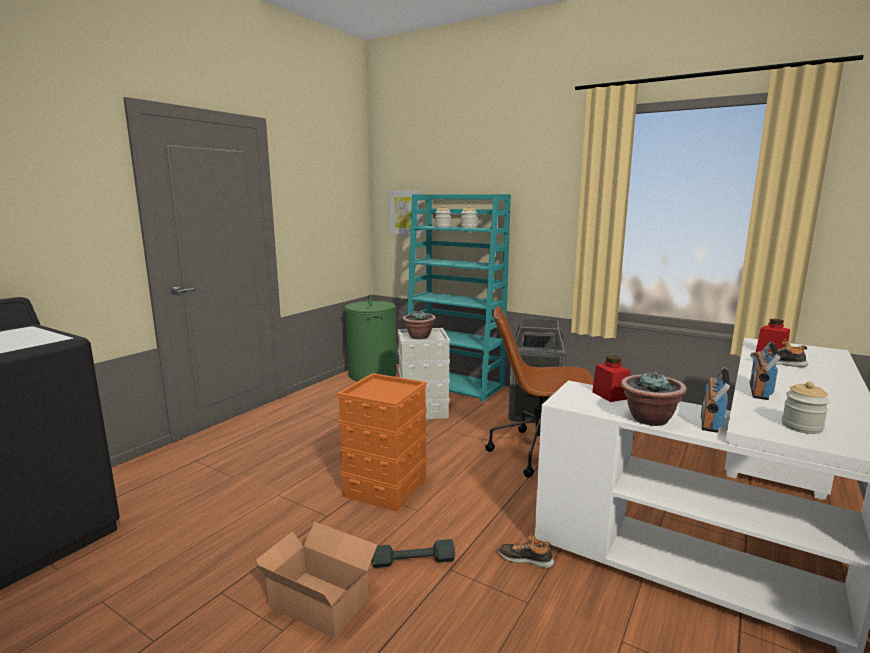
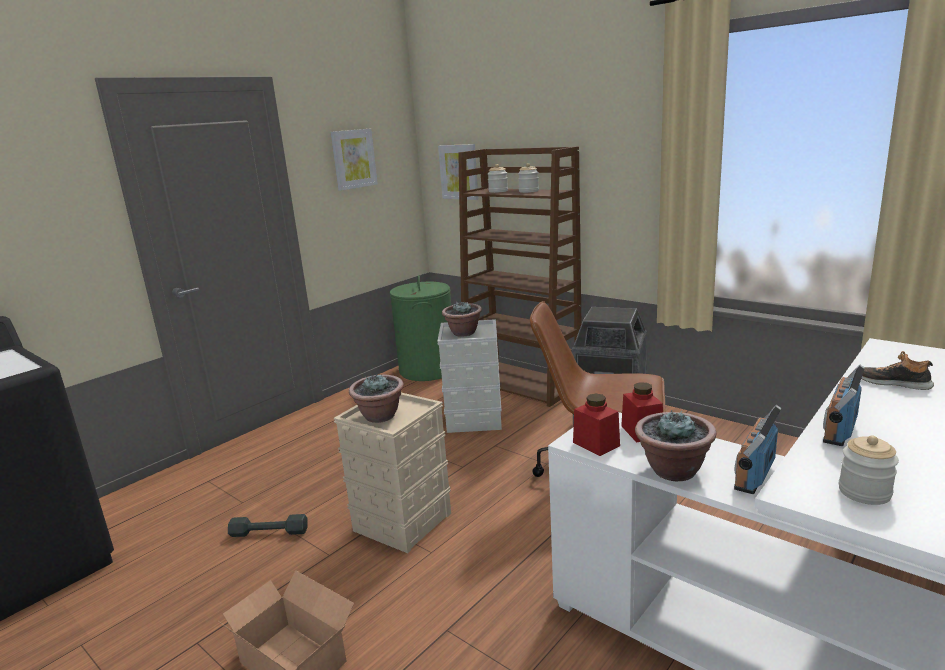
camera: 10 degrees right, 5 degrees up
(322, 194) = (353, 159): none -> picture
(376, 393) = (380, 416): none -> potted plant
(385, 487) = (402, 521): orange storage box -> beige storage box
(413, 561) = (408, 617): grey dumbbell -> grey dumbbell (269, 532)
(455, 385) = (522, 384): turquoise bookcase -> brown bookcase
(525, 559) = (539, 622): shoe -> none
(771, 352) = (894, 363): red jar -> red jar (596, 444)

